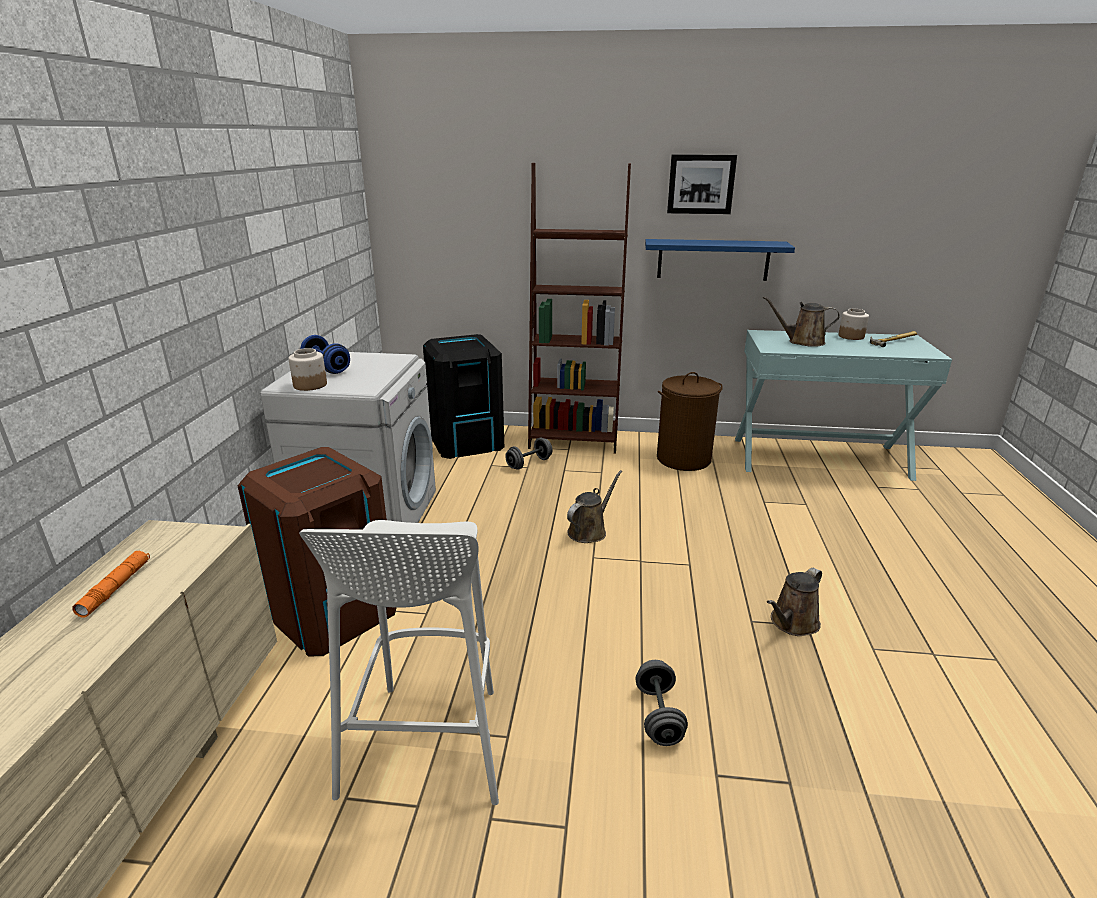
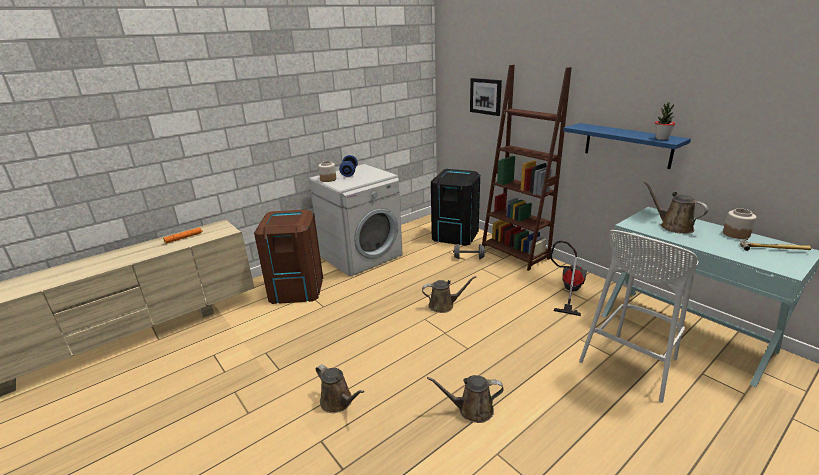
camera: 45 degrees right, 0 degrees up
(427, 746) = (254, 355): white stool -> white stool (631, 364)
(659, 716) = (338, 402): grey dumbbell -> brown watering can
(684, 459) = (568, 290): brown laundry basket -> vacuum cleaner
(701, 184) = (622, 85): picture -> picture (486, 96)
(767, 244) = (661, 138): none -> potted plant

